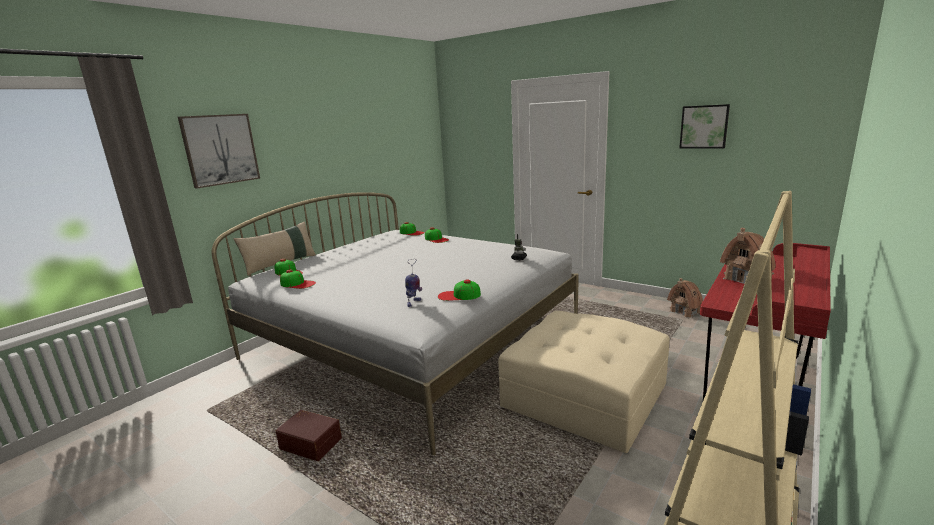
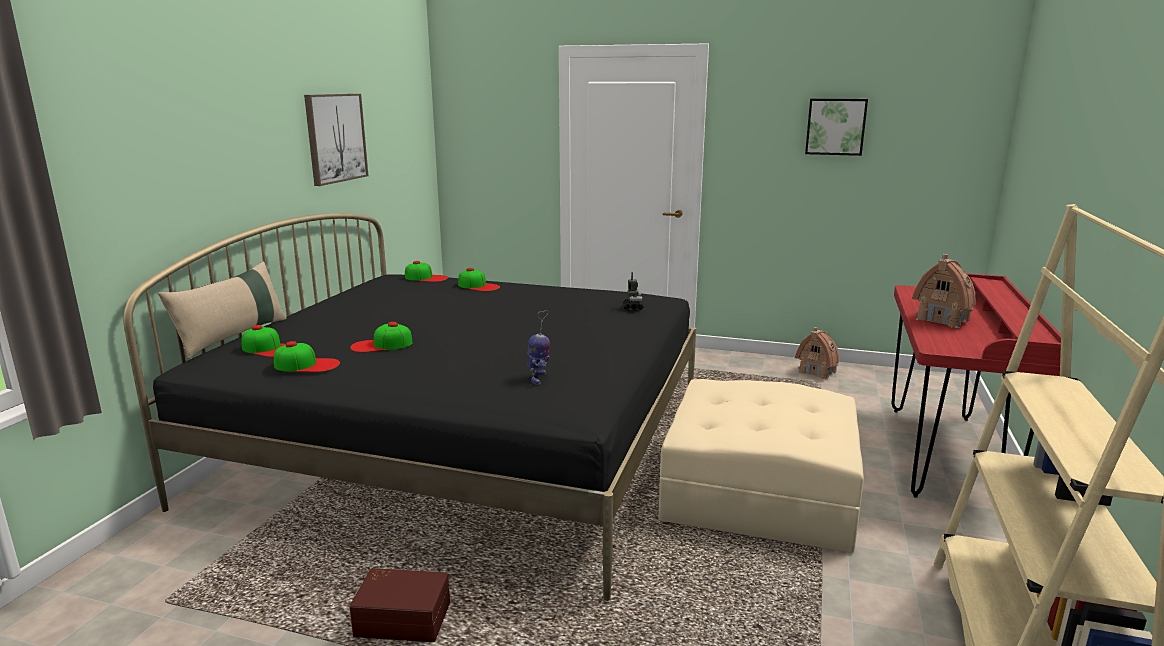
camera: 20 degrees left, 0 degrees up
(220, 149) = (134, 133): picture -> picture (335, 138)
(412, 340) = (466, 445): white bed -> black bed
(459, 295) = (597, 363): cap -> cap (381, 345)

